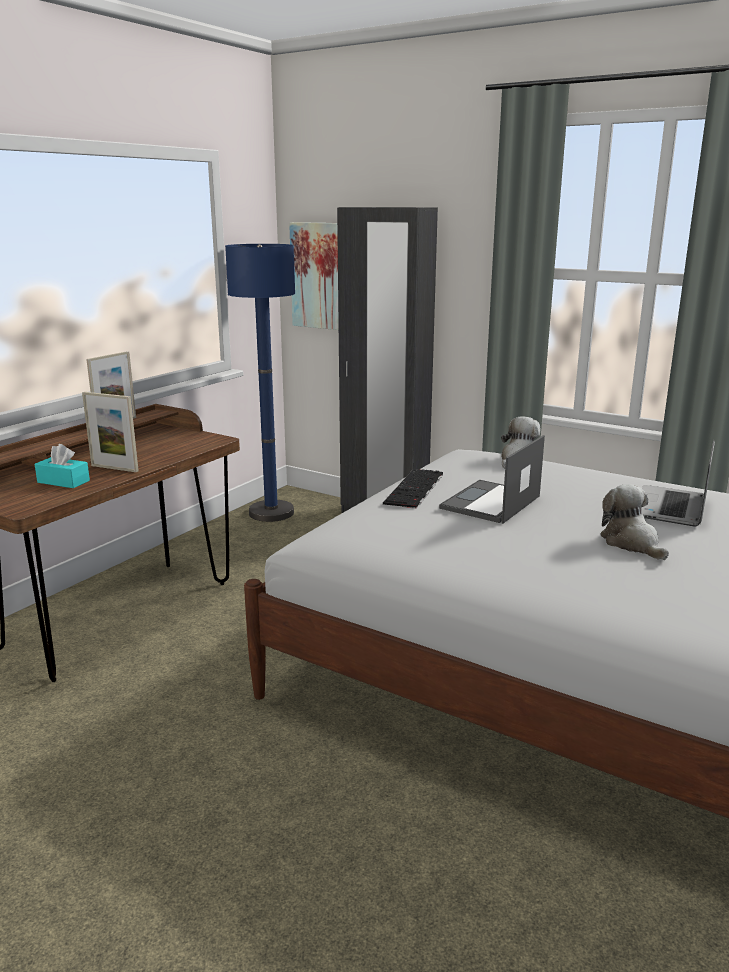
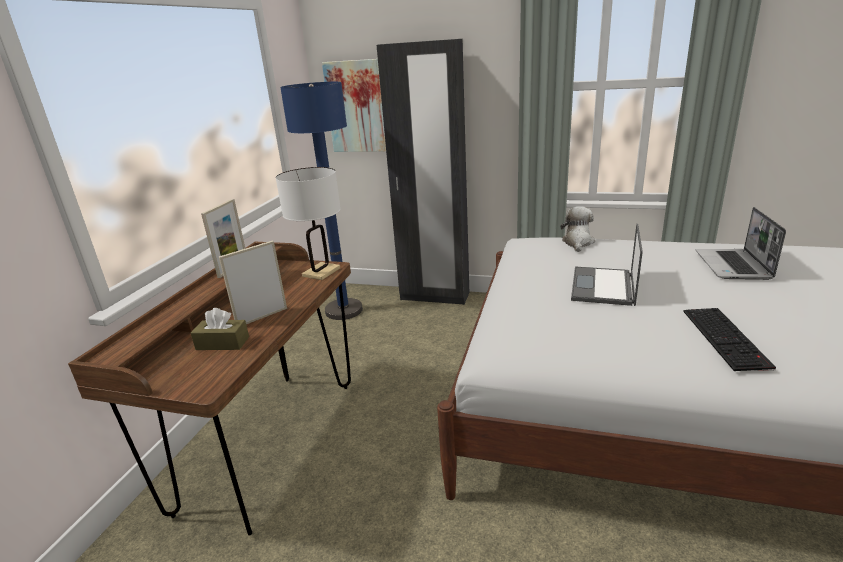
camera: 15 degrees left, 5 degrees up
(63, 481) = (222, 343): turquoise tissue box -> brown tissue box
(114, 468) = (262, 317): picture frame -> picture frame turned 135 degrees clockwise
(203, 442) = (321, 272): none -> white table lamp
(415, 489) = (530, 284): keyboard -> keyboard (727, 338)
(632, 543) = (746, 305): plush toy -> none

